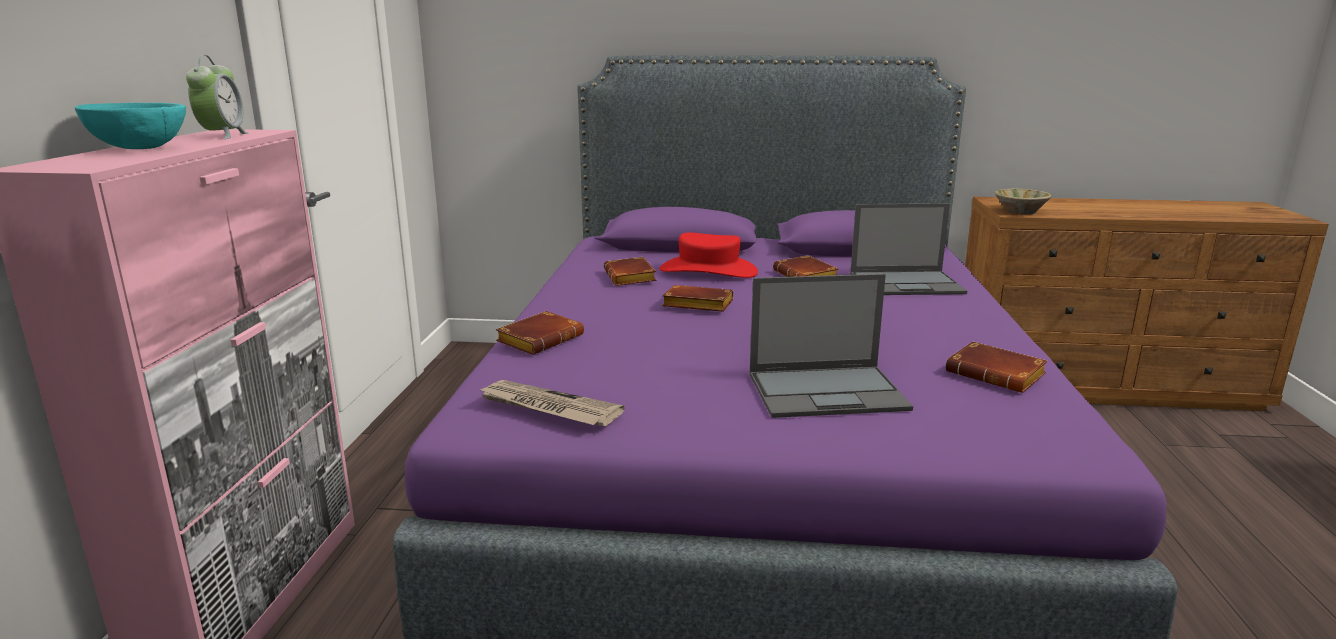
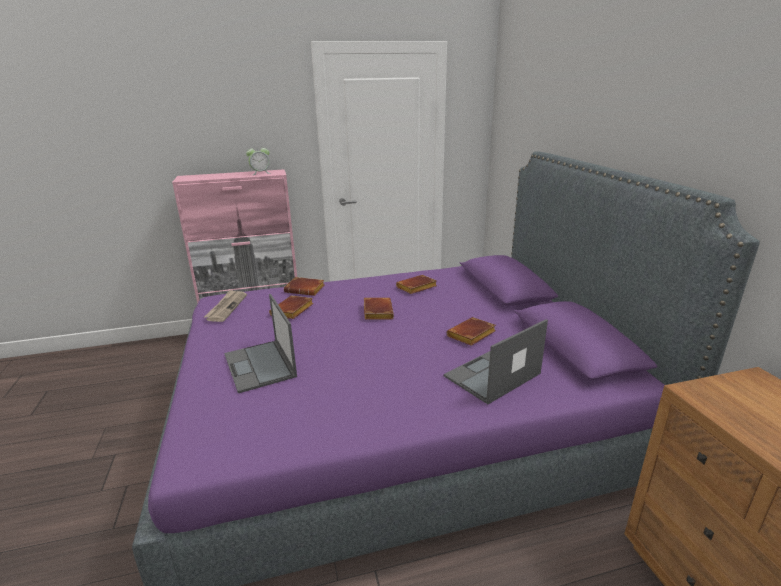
camera: 70 degrees right, 5 degrees up
(140, 148) = (225, 174): turquoise bowl -> none
(708, 270) = (451, 304): red hat -> none
(907, 283) = (491, 376): laptop -> laptop turned 75 degrees clockwise
(998, 375) = (304, 424): brown book -> brown book (292, 311)
(1020, 211) = (711, 397): beige bowl -> none

